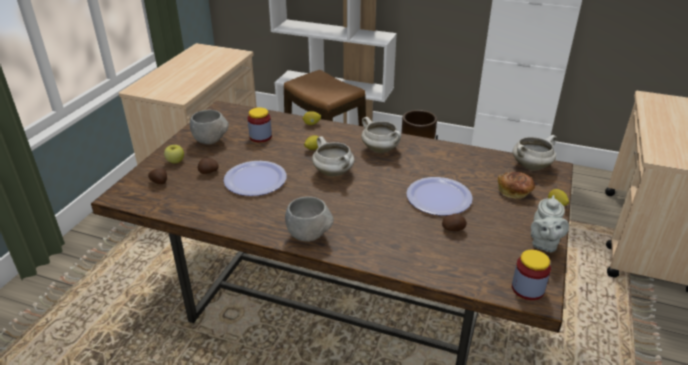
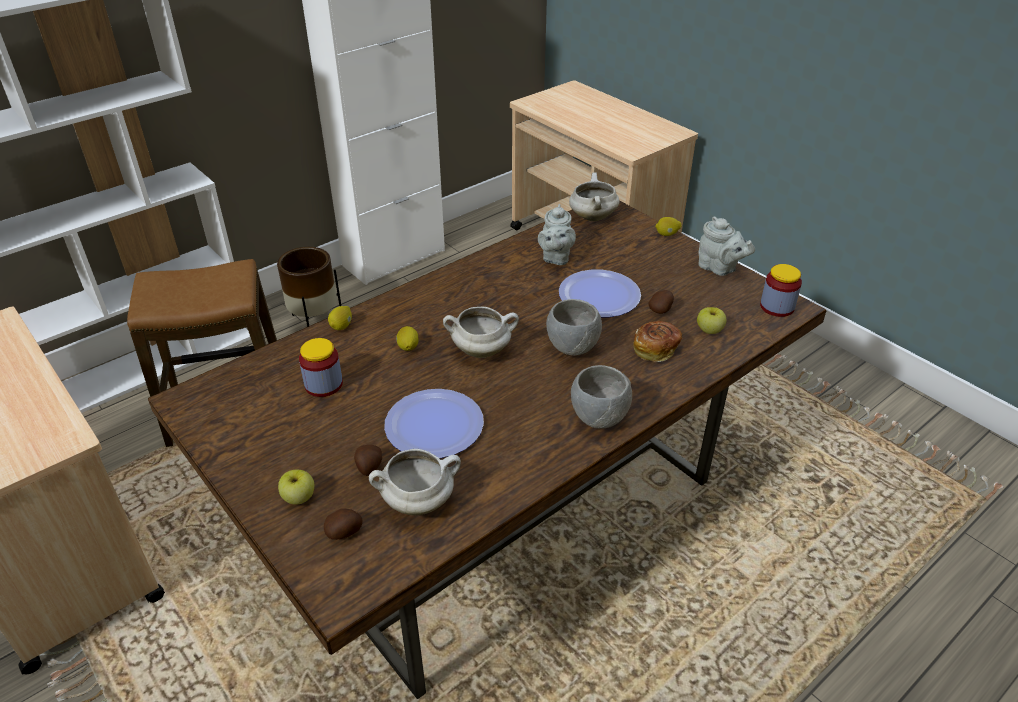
camera: 60 degrees left, 5 degrees up
(210, 141) = (280, 440): grey bowl -> grey bowl (573, 348)
(381, 149) = (466, 295): white cooking pot -> white cooking pot (419, 501)
(453, 259) = (709, 330): none -> apple
(460, 167) = (555, 258): none -> grey teapot
(515, 192) = (628, 246): bread -> bread (656, 349)

